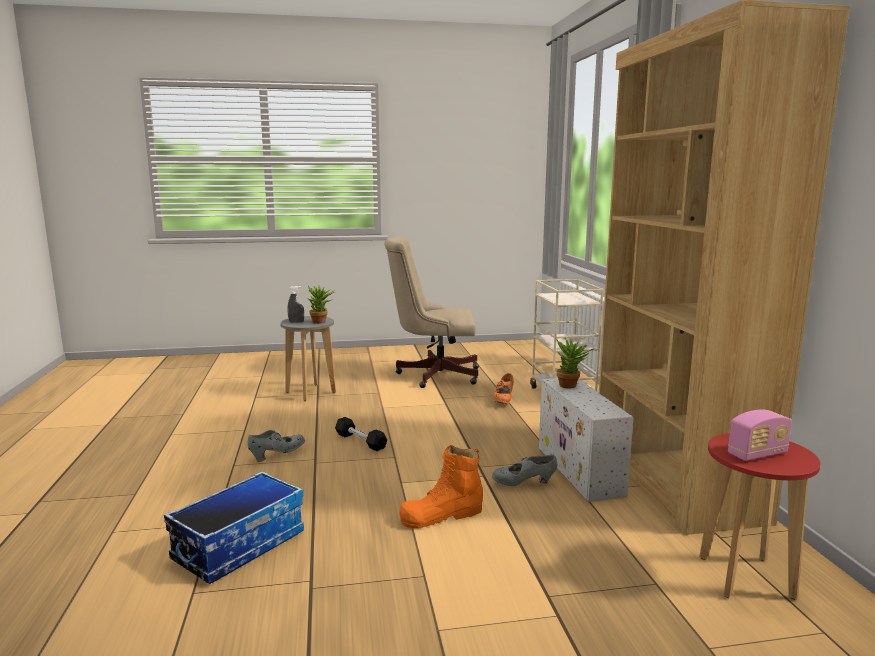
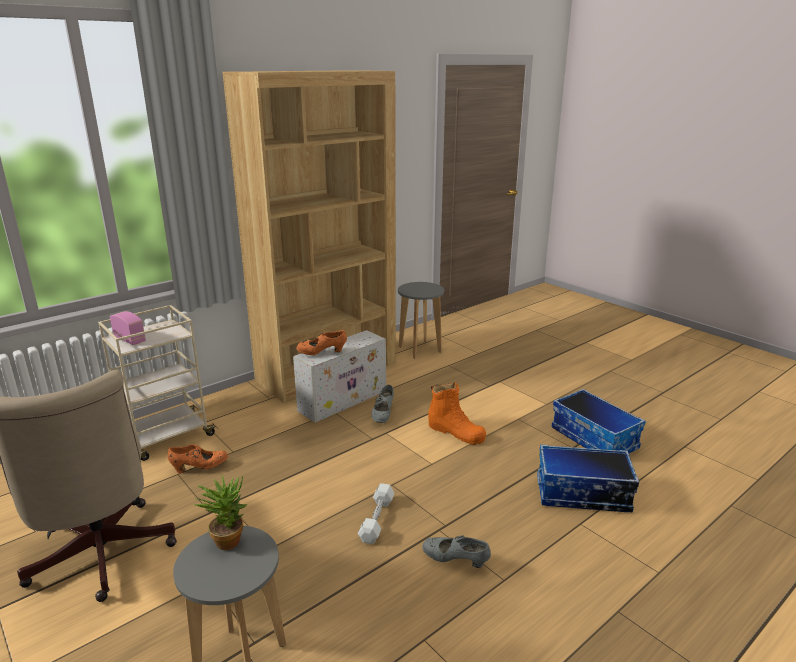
camera: 120 degrees left, 10 degrees up
(296, 322) = (242, 568): grey spray bottle -> none
(300, 623) = (595, 439): none -> storage box
(360, 441) = (377, 519): black dumbbell -> white dumbbell
(523, 483) = (383, 415): grey shoe -> grey shoe turned 45 degrees clockwise
(571, 386) = (322, 353): potted plant -> orange shoe
(745, 577) = (419, 349): red stool -> grey stool
(757, 454) = (425, 289): radio -> radio (130, 339)

